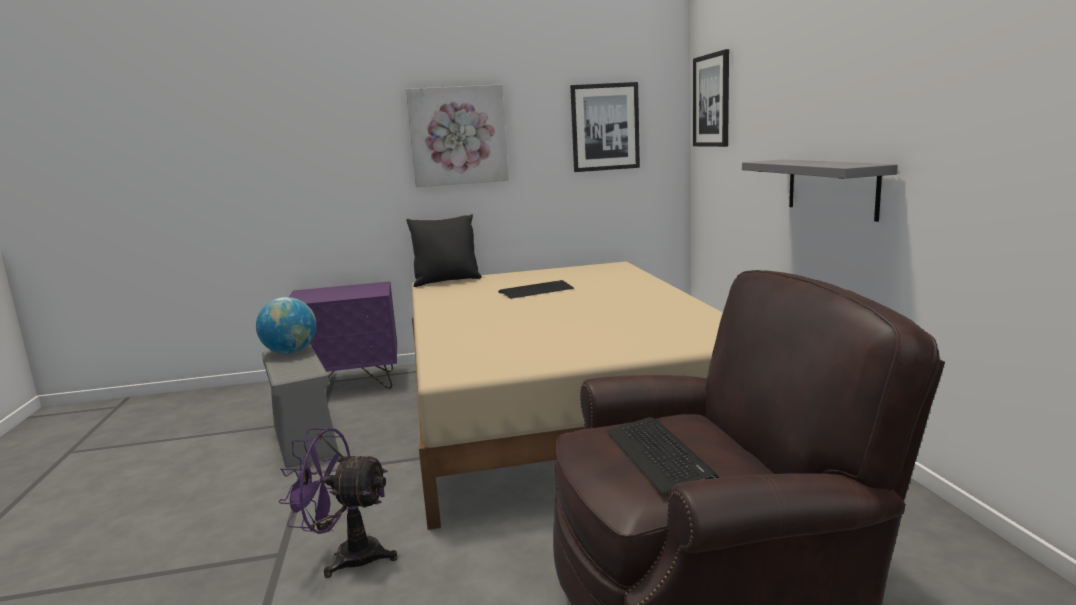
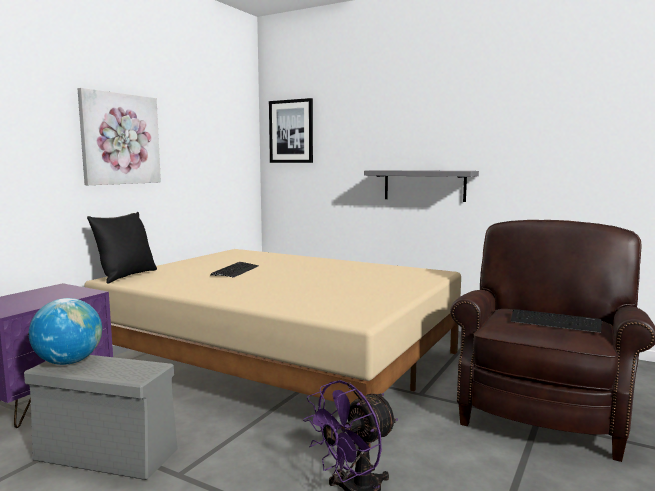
camera: 50 degrees left, 5 degrees down
(605, 127) = (217, 143): picture -> none

